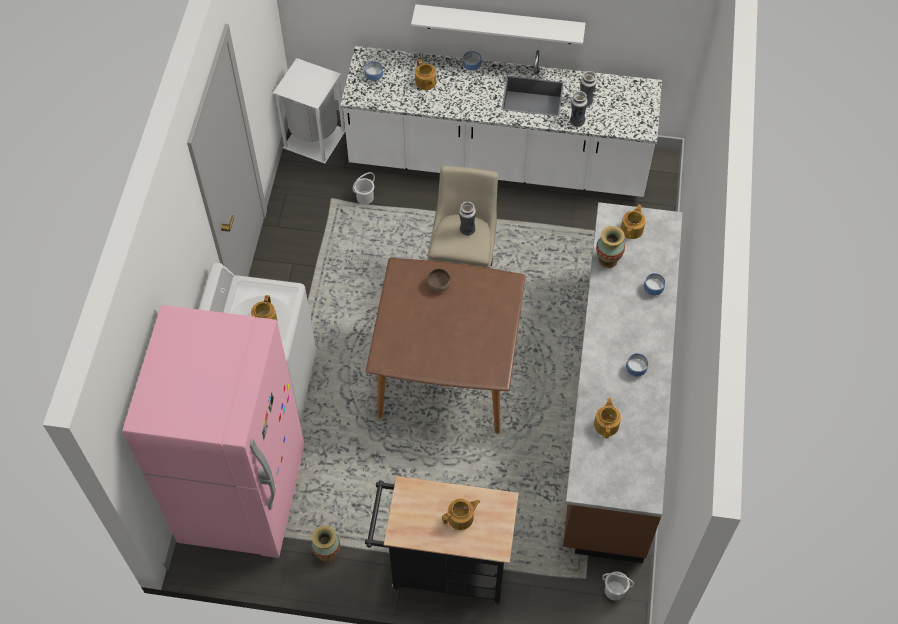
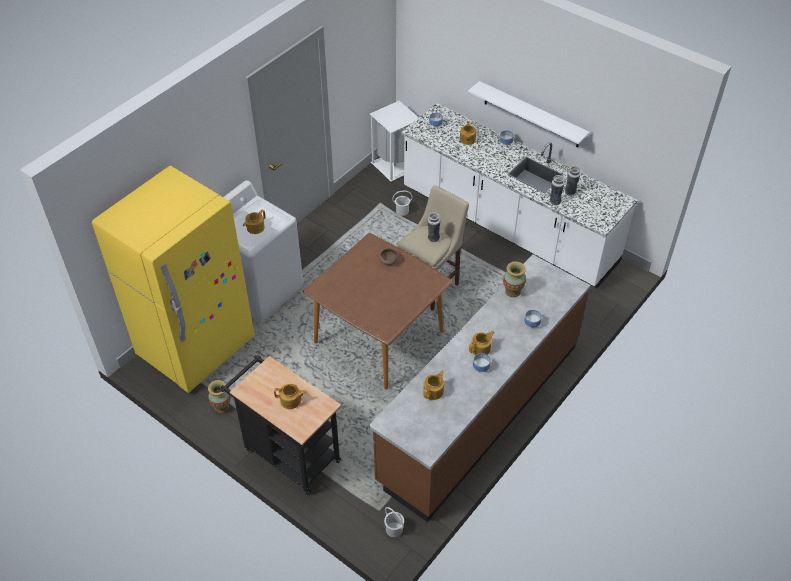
camera: 30 degrees right, 10 degrees down
(243, 495) = (196, 347): pink fridge -> yellow fridge
(632, 229) = (545, 280): teapot -> teapot (481, 348)

